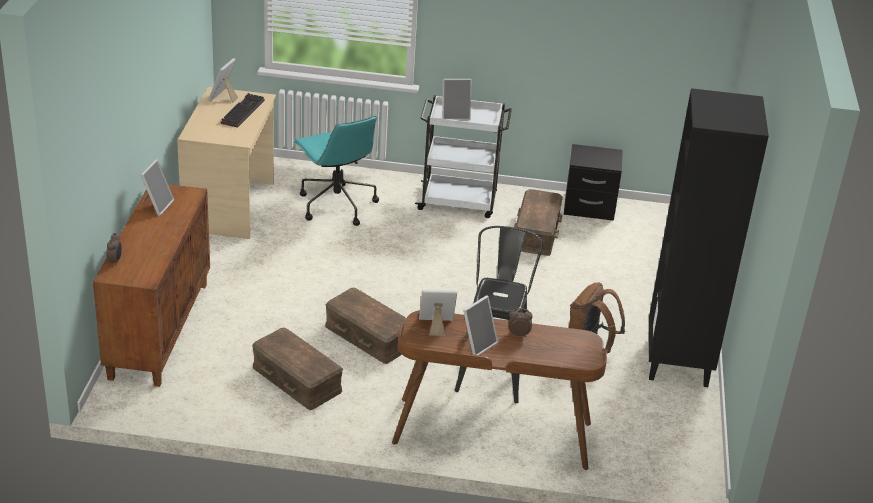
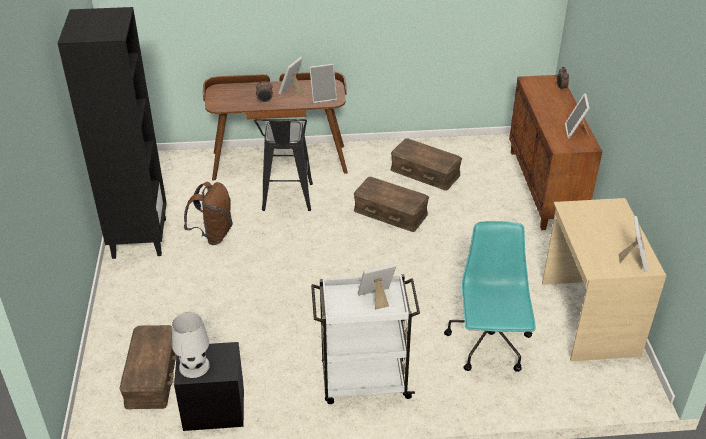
camera: 170 degrees right, 5 degrees up
(242, 111) = (599, 245): keyboard -> none
(336, 205) = (489, 345): turquoise office chair -> turquoise office chair turned 45 degrees clockwise
(537, 232) = (270, 355): brown storage box -> brown storage box (151, 375)
(606, 156) = (194, 366): none -> white table lamp

